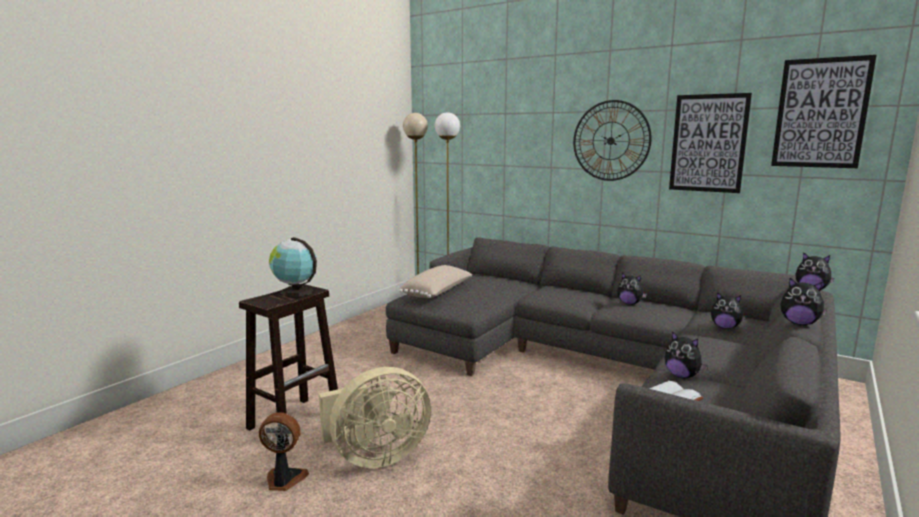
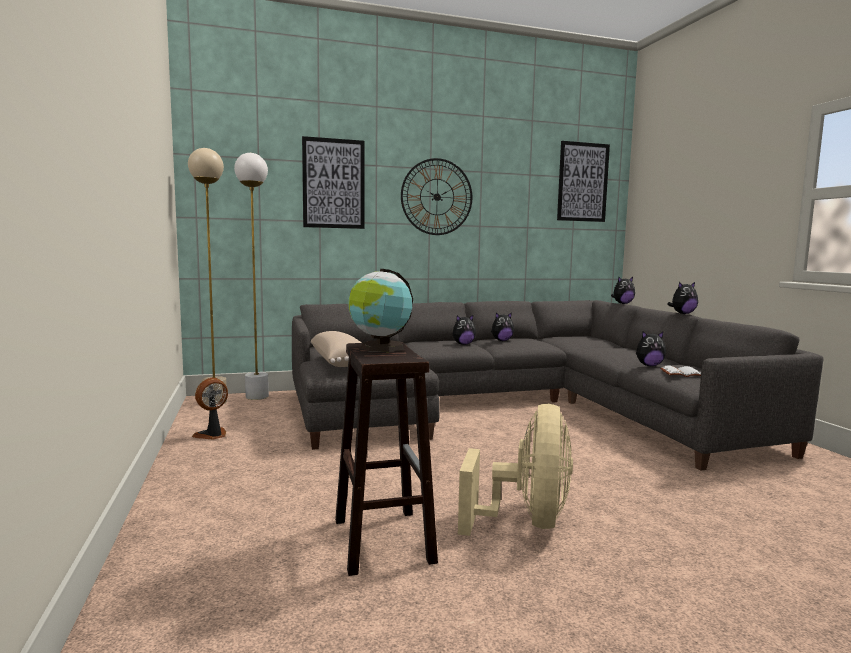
camera: 50 degrees left, 5 degrees down
(284, 480) = (515, 582): fan -> fan (212, 435)
(708, 143) = (515, 202): picture -> picture (333, 183)
(725, 327) = (585, 341): plush toy -> plush toy (463, 344)

